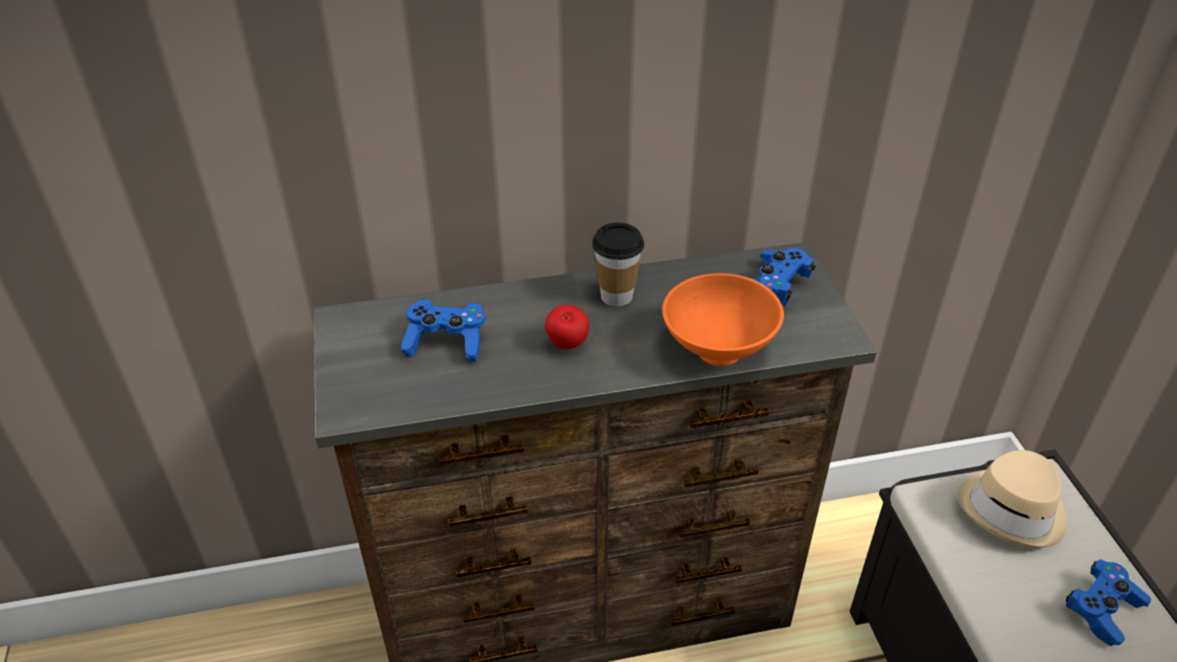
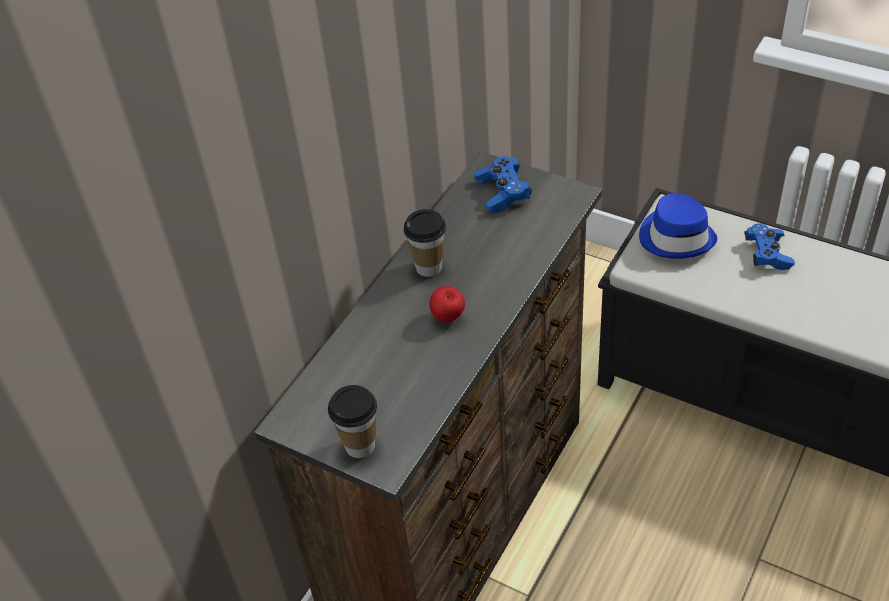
camera: 45 degrees left, 5 degrees up
(353, 379) = (360, 445): none -> cup
(446, 342) = (376, 376): blue game controller -> none
(717, 353) = (531, 254): orange bowl -> none
(1013, 509) = (676, 237): beige hat -> blue hat

